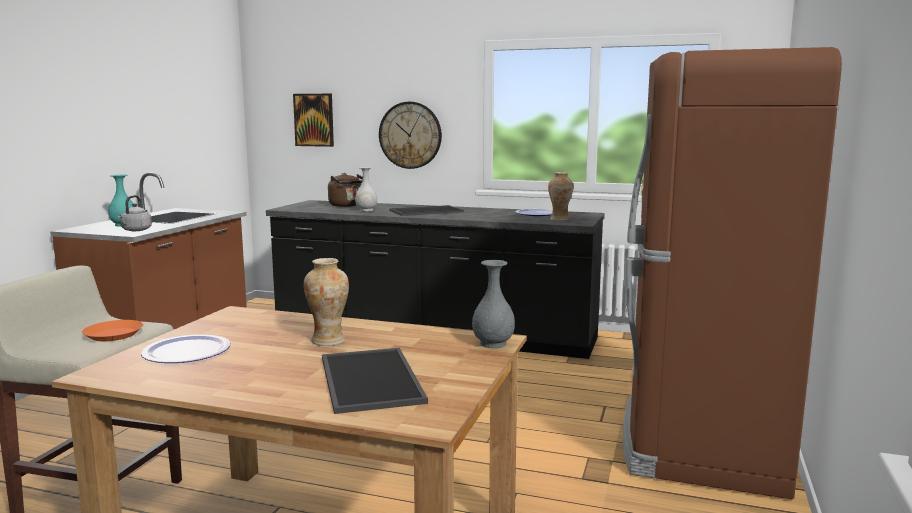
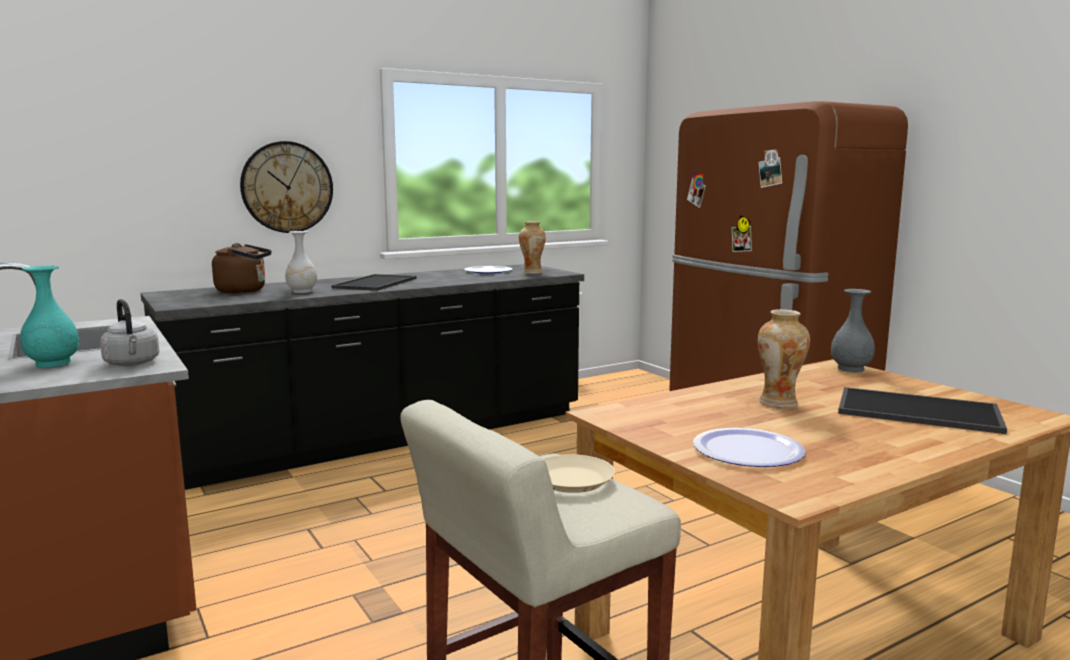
camera: 50 degrees left, 0 degrees up
(114, 335) = (571, 480): orange plate -> beige plate
(314, 120) = (119, 167): picture -> none

